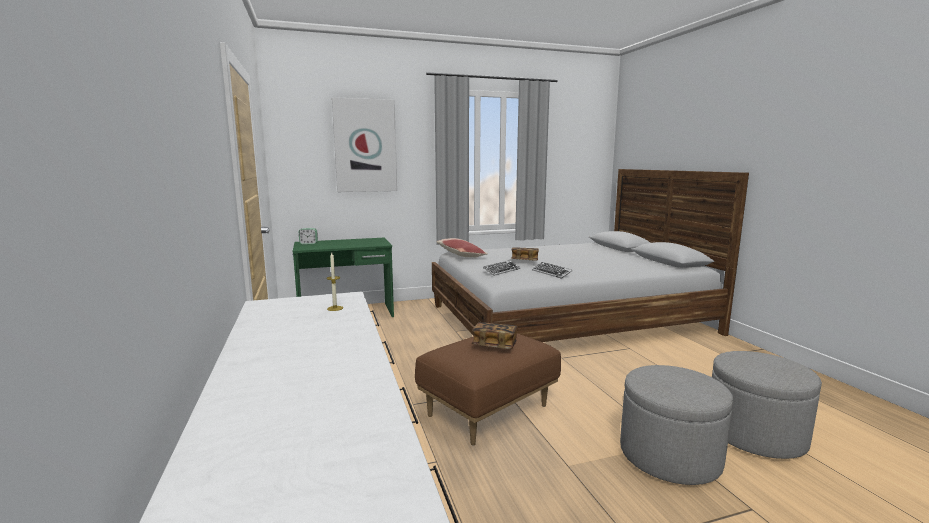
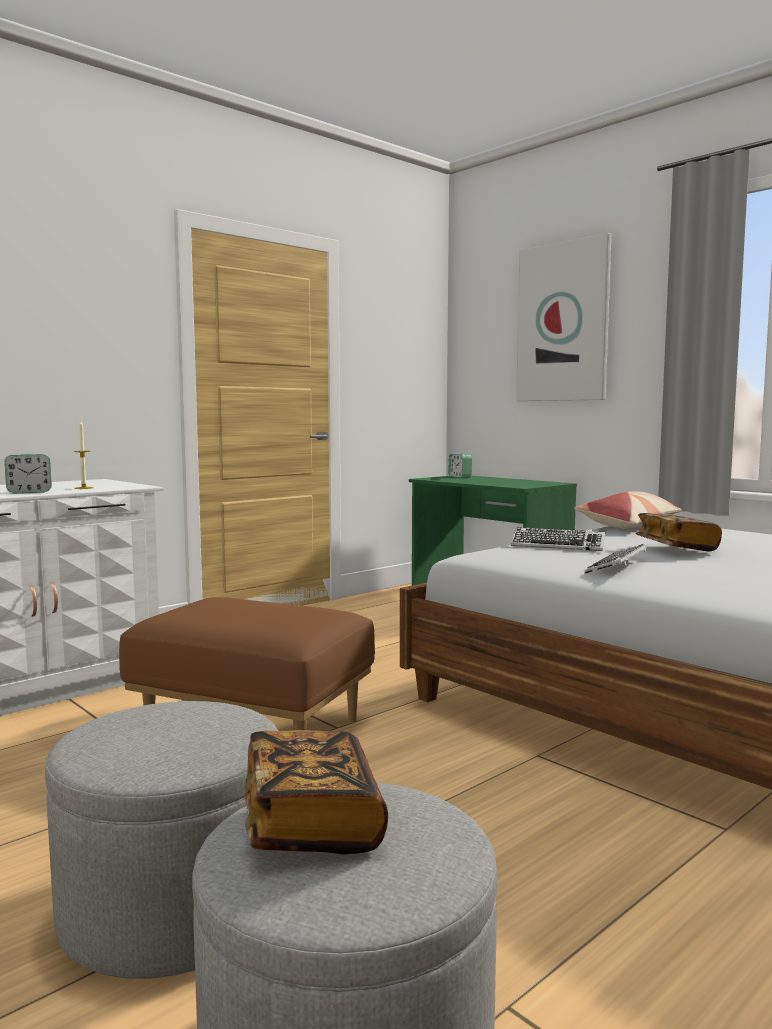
camera: 65 degrees right, 5 degrees down
(344, 323) = (29, 492): none -> alarm clock
(494, 345) = (254, 613): book -> book (311, 823)

